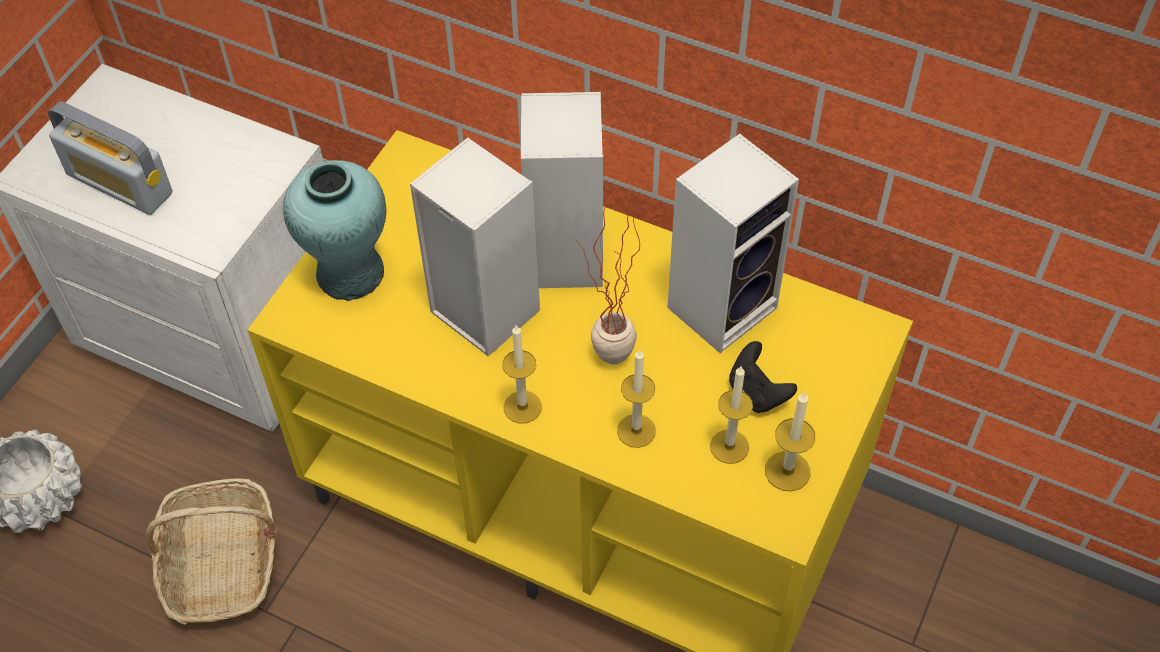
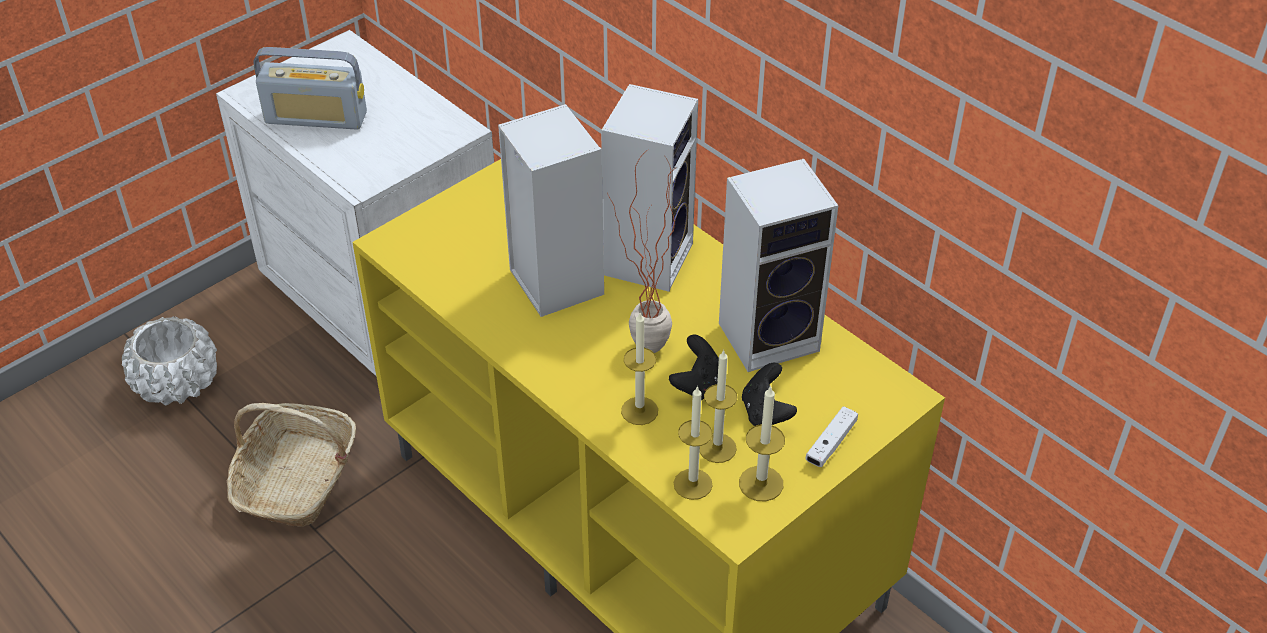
camera: 20 degrees right, 10 degrees down
(120, 184) = (316, 118): radio -> radio turned 45 degrees counterclockwise
(349, 273) = (458, 223): turquoise vase -> none
(522, 407) = (549, 363): candle -> candle (692, 484)
(678, 383) = (697, 384): none -> black game controller
(832, 405) = (831, 443): none -> white game controller

